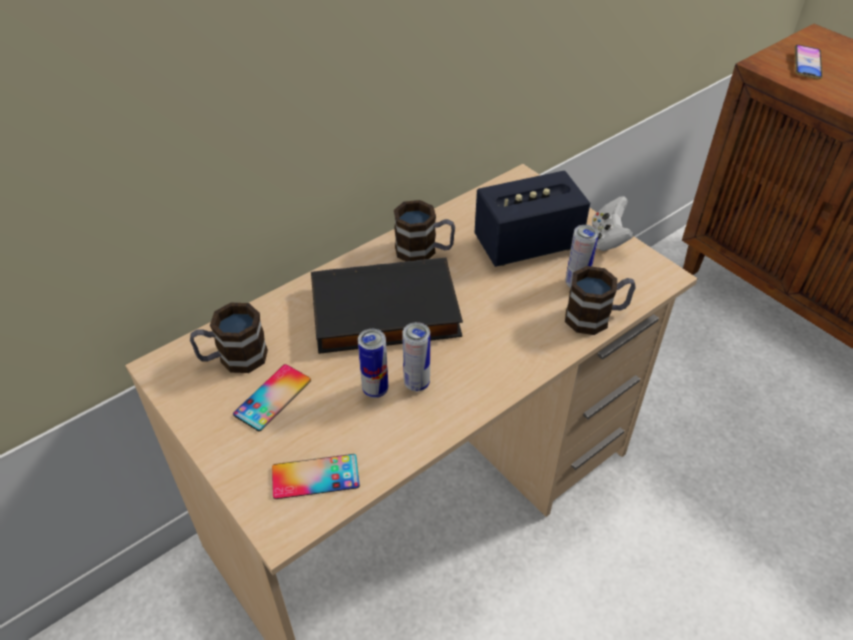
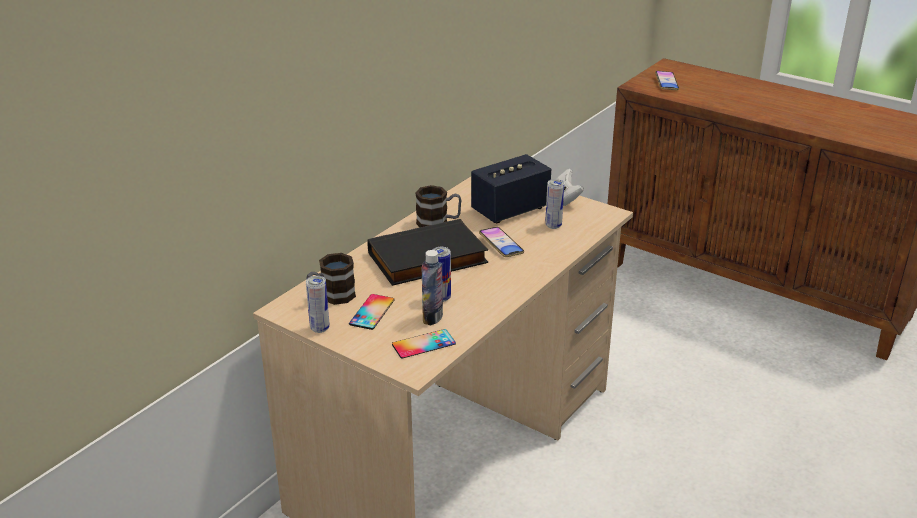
camera: 15 degrees left, 15 degrees down
(348, 426) = (432, 317): none -> bottle
(417, 383) = (468, 290): can -> can (320, 328)
(492, 306) = (501, 245): none -> phone
(596, 317) = (574, 240): mug -> none

